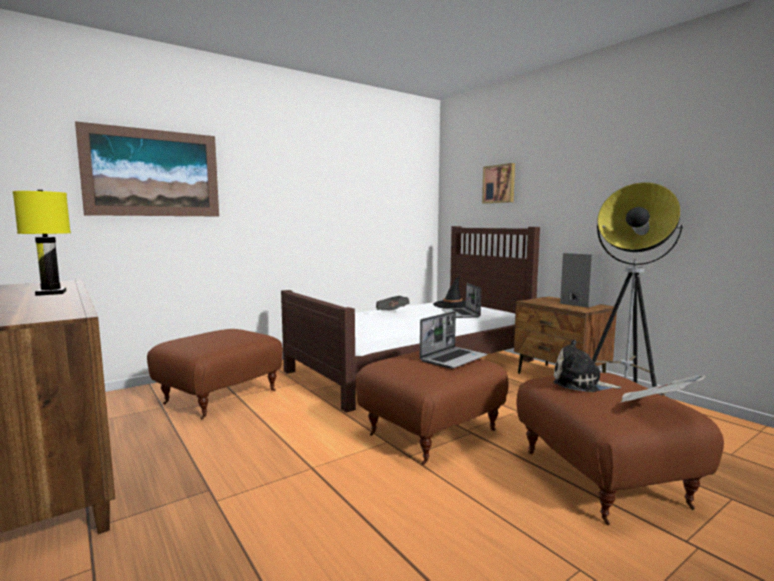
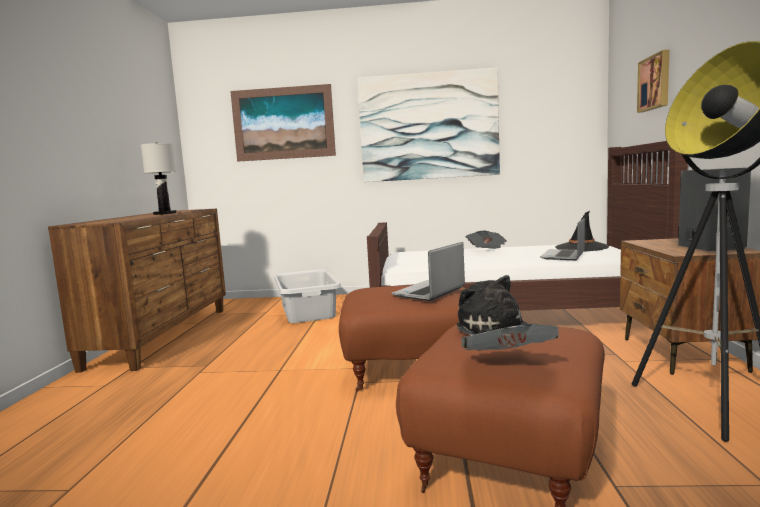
camera: 40 degrees right, 0 degrees up
(51, 293) = (165, 213): yellow table lamp -> white table lamp
(220, 396) = (308, 312): brown ottoman -> grey laundry basket
(313, 194) = (428, 126): none -> picture
(453, 358) = (429, 292): laptop -> laptop turned 135 degrees clockwise

